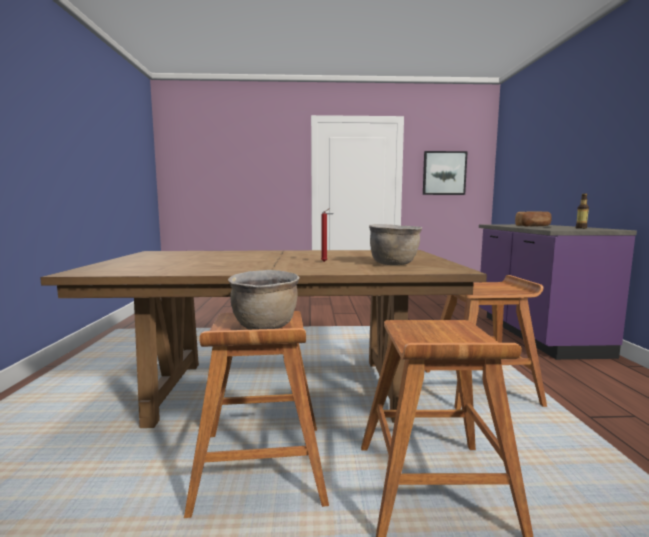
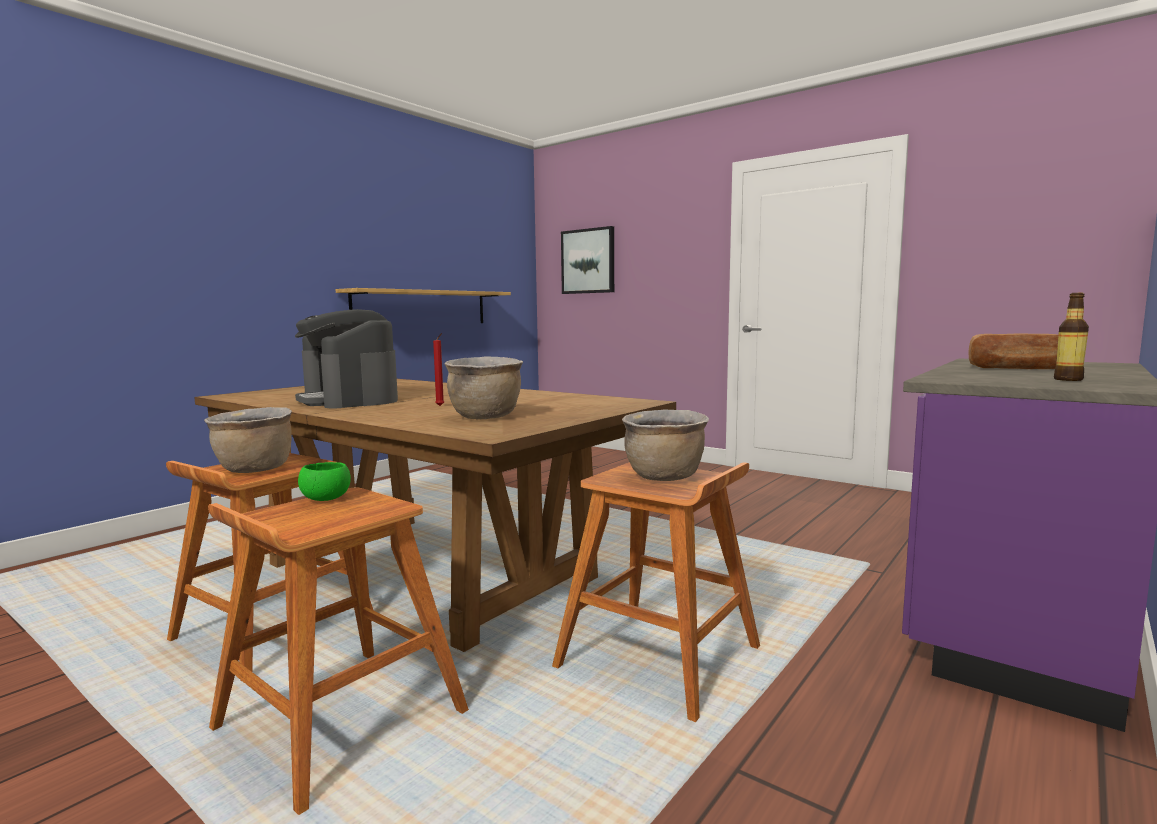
camera: 40 degrees right, 0 degrees up
(102, 194) = (422, 308): none -> shelf
(232, 264) = (349, 400): none -> coffee machine
(405, 329) = (326, 499): none -> green bowl
(444, 173) = (1002, 242): picture -> picture (588, 261)
(487, 287) = (664, 477): none -> brown cooking pot

